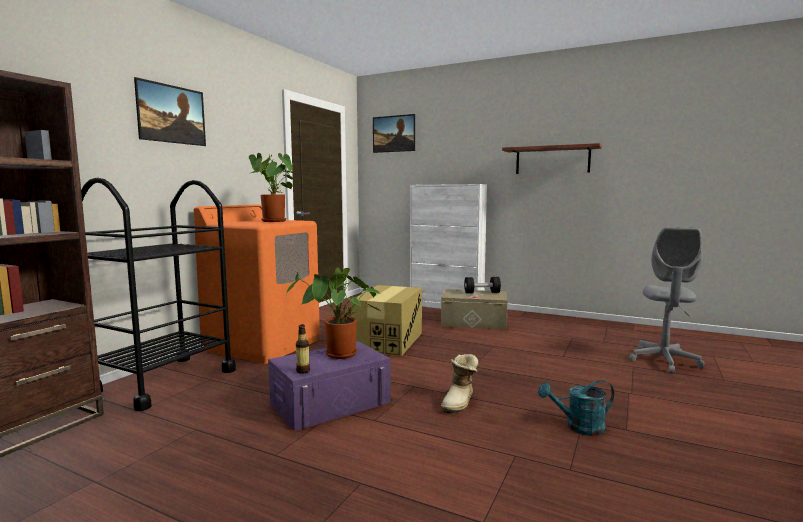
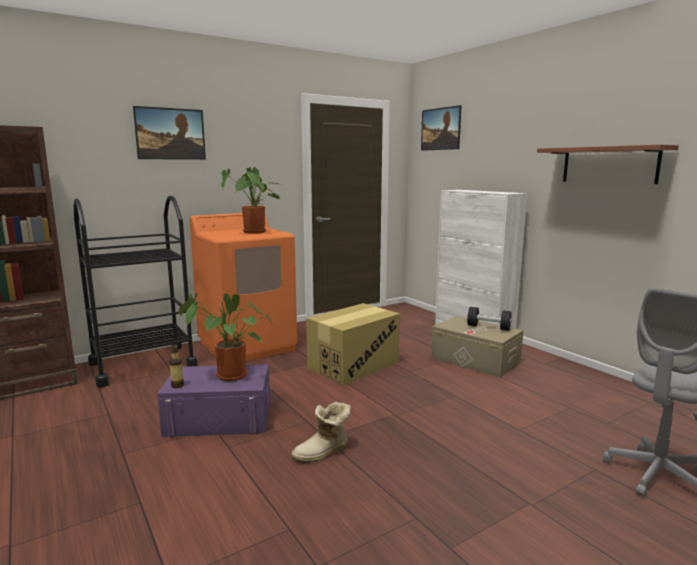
camera: 30 degrees right, 5 degrees up
(579, 427) = (398, 524): turquoise watering can -> none

